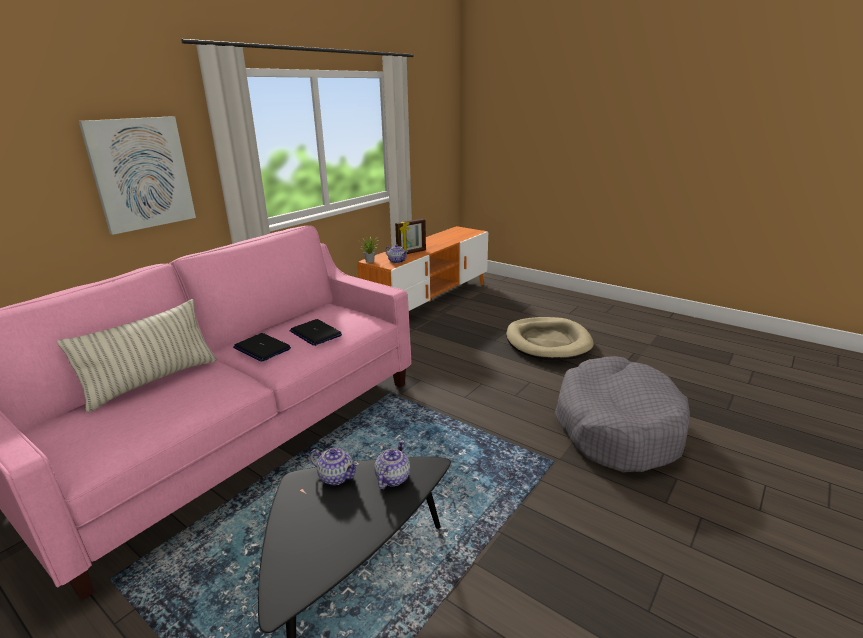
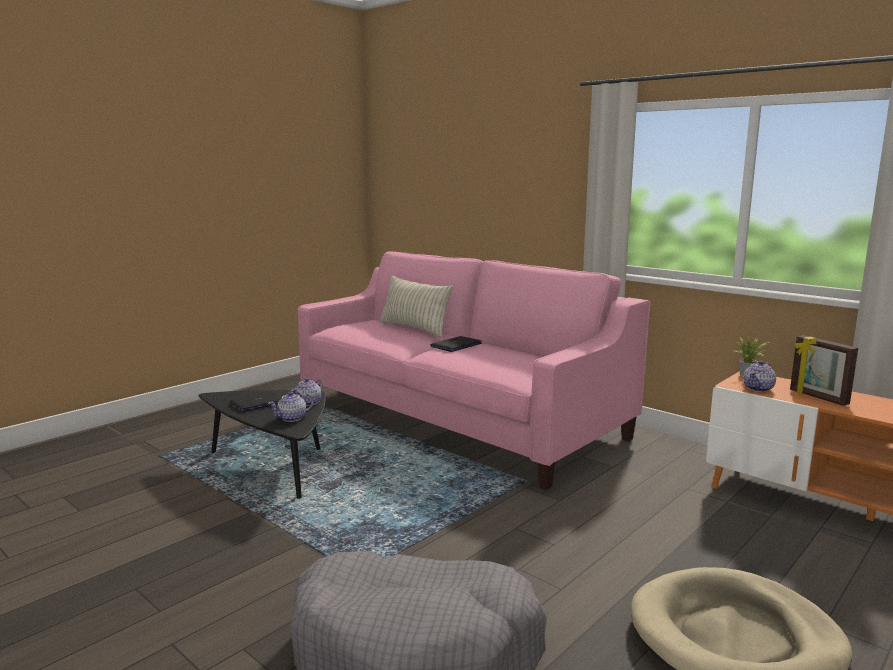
camera: 95 degrees right, 10 degrees down
(141, 173) = (540, 195): picture -> none
(315, 333) = (483, 357): laptop -> laptop (258, 403)
(392, 478) = (292, 418): teapot -> teapot turned 120 degrees clockwise

